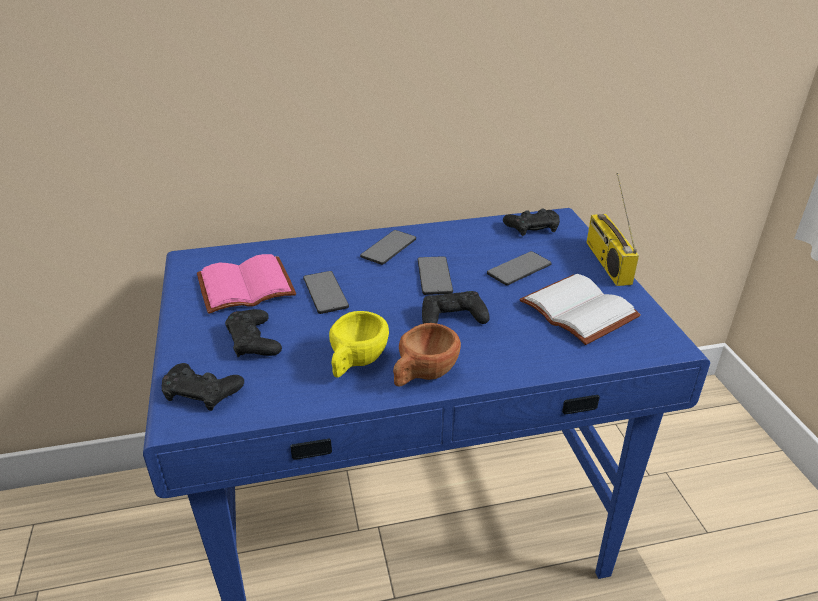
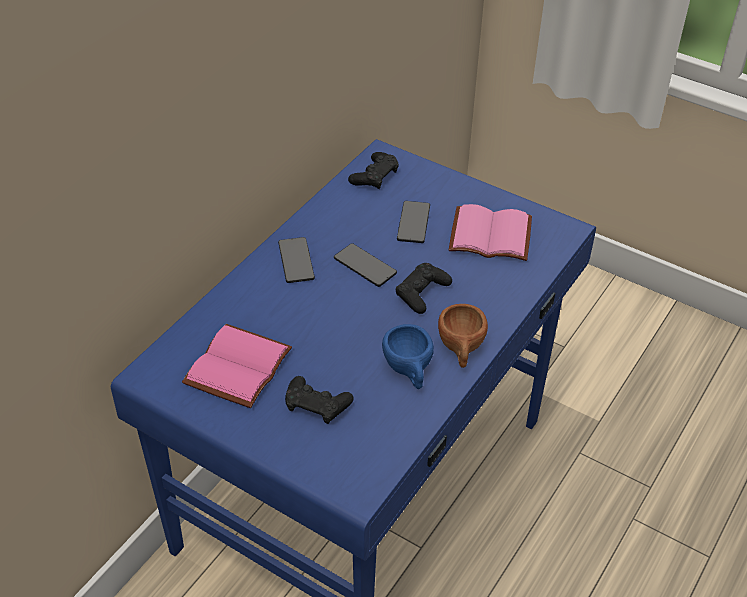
camera: 45 degrees left, 10 degrees up
(202, 392) = (343, 464): black game controller -> none
(325, 293) = (308, 332): phone -> none
(355, 363) = (409, 370): yellow cup -> blue cup
(581, 310) = (492, 234): white book -> pink book
(606, 262) = (460, 180): radio -> none

